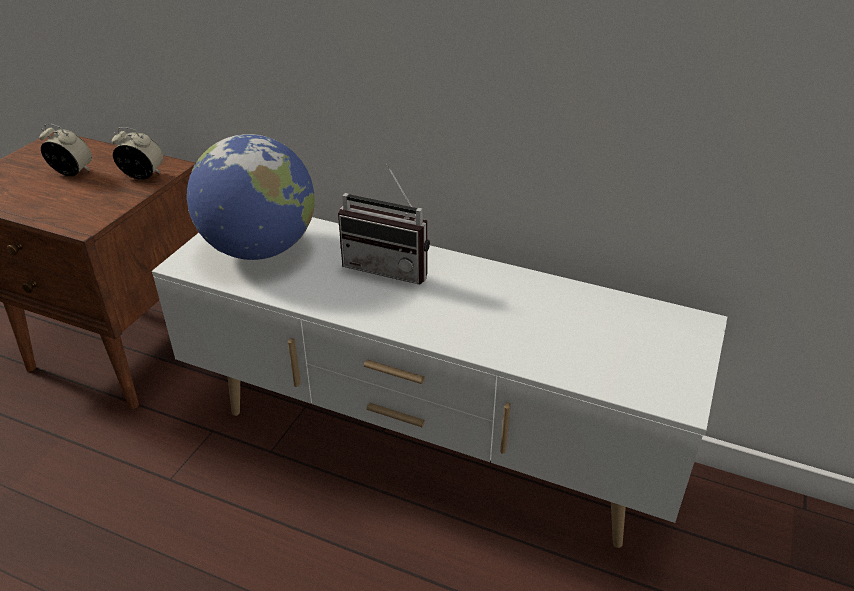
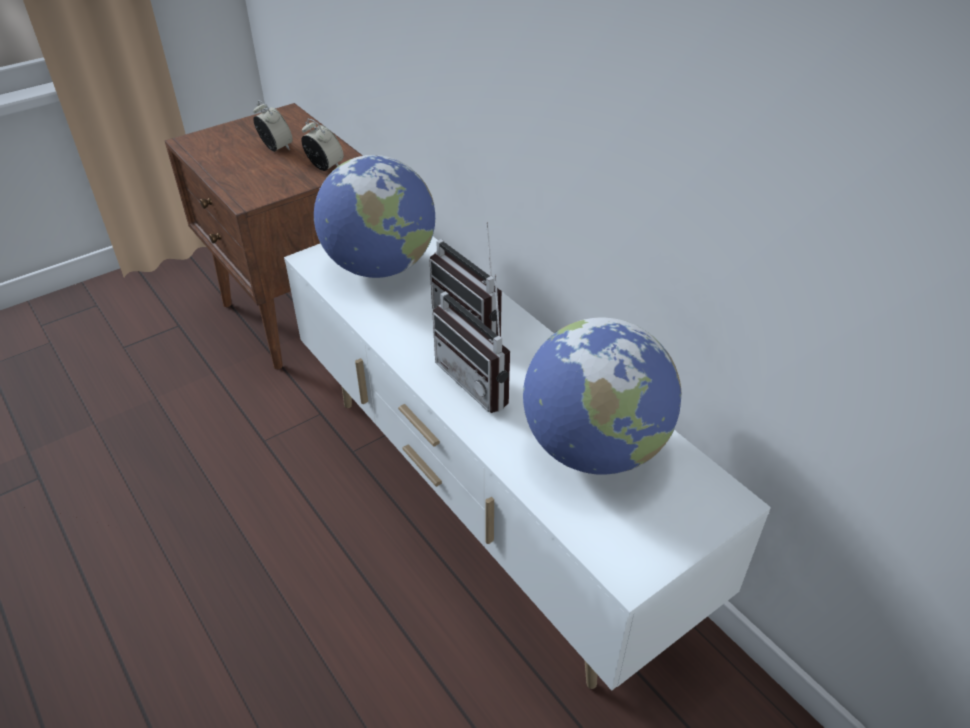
camera: 30 degrees right, 5 degrees up
(436, 308) = (481, 380): none -> radio
(572, 325) = (594, 448): none -> globe

